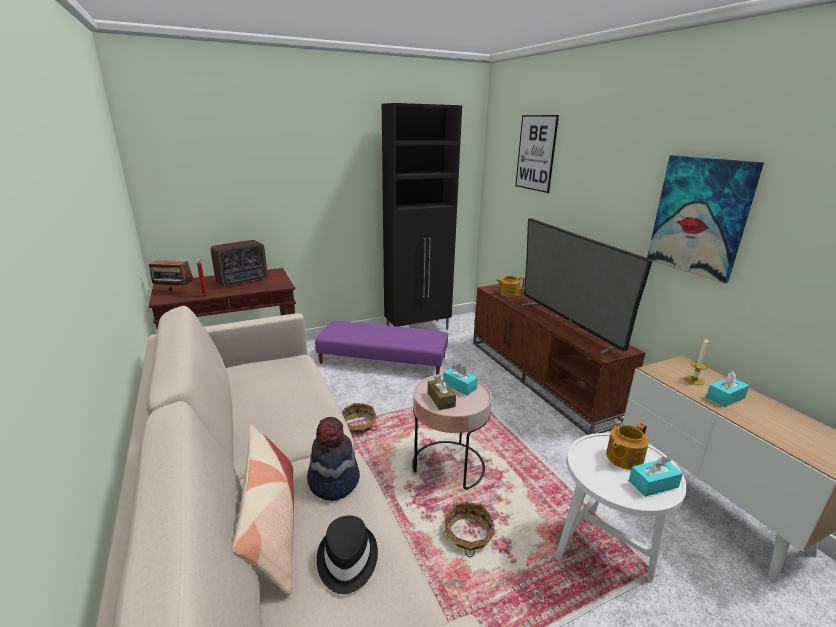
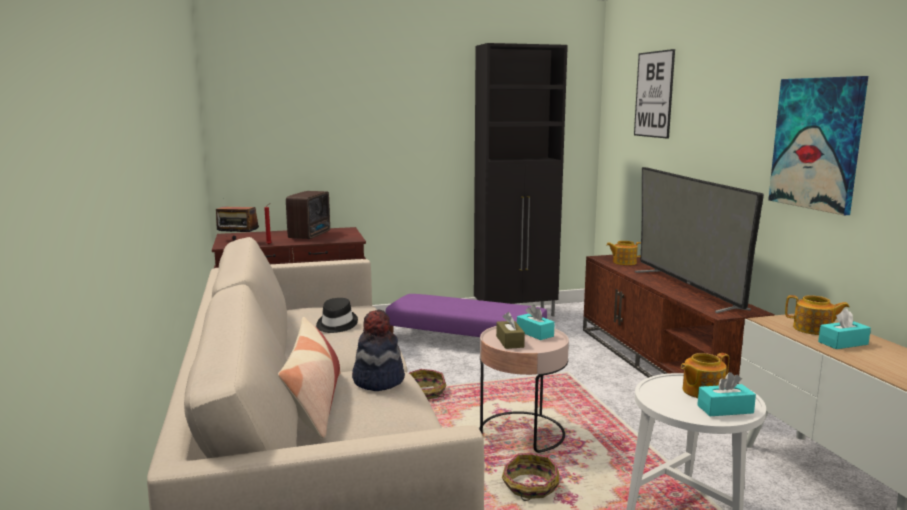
camera: 10 degrees right, 10 degrees down
(243, 281) = (311, 235): radio -> radio turned 45 degrees counterclockwise
(346, 560) = (379, 425): black hat -> black hat (336, 324)
(694, 380) = (813, 329): candle -> teapot

